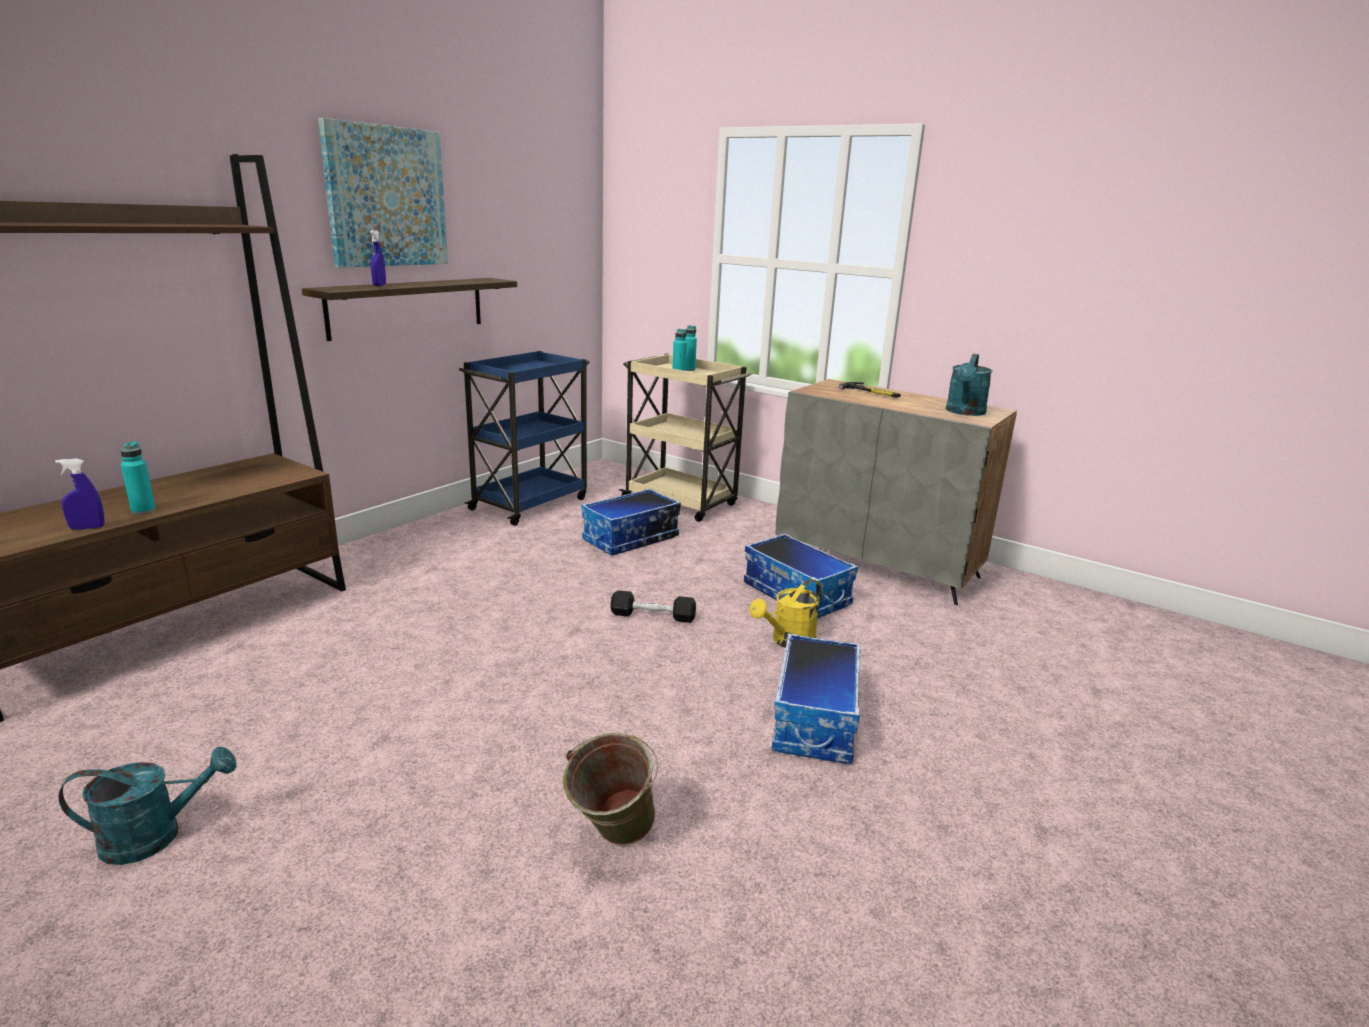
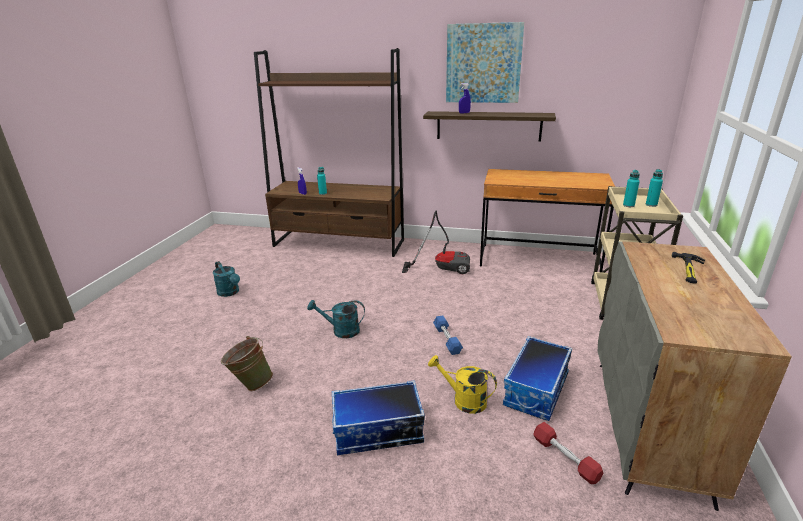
camera: 70 degrees right, 5 degrees up
(452, 563) = (443, 267): none -> vacuum cleaner
(530, 503) = (538, 260): blue cart -> brown desk
(631, 539) = (536, 303): storage box -> none
(653, 616) = (447, 340): black dumbbell -> blue dumbbell
(905, 615) = (565, 458): none -> red dumbbell
(964, 412) = (702, 323): turquoise watering can -> turquoise watering can (341, 331)

